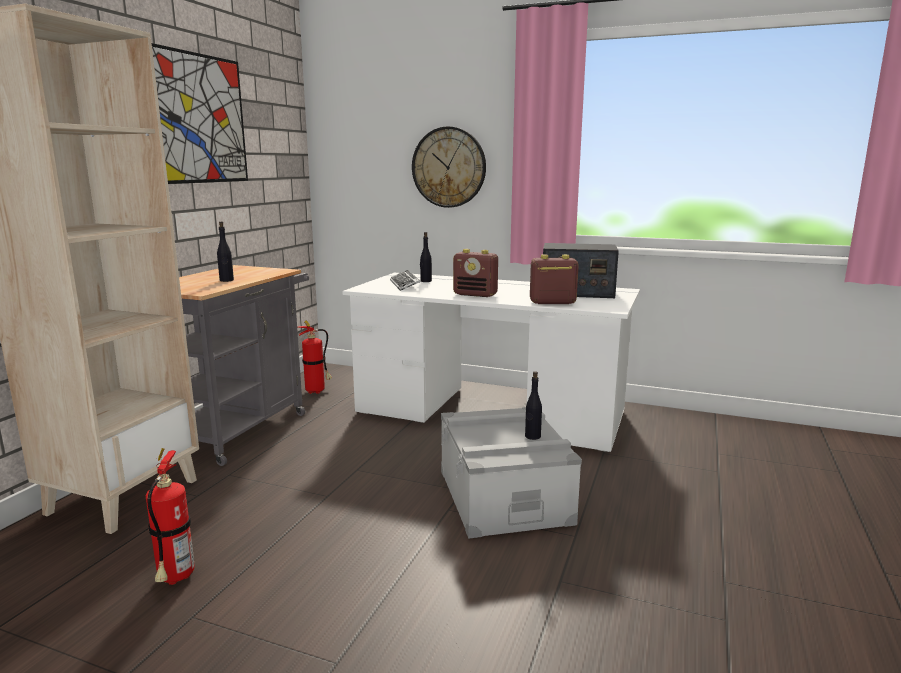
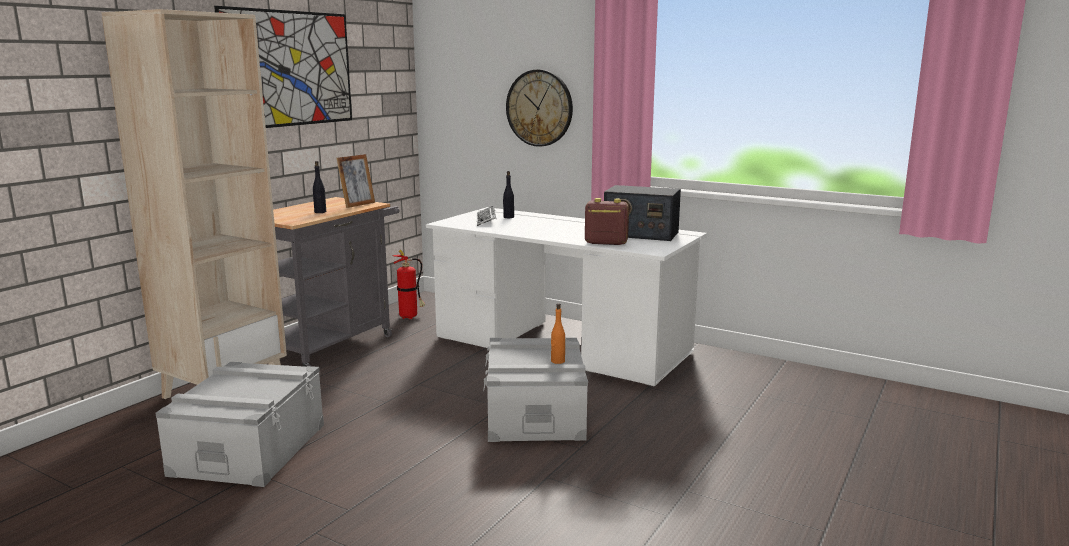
camera: 10 degrees right, 0 degrees up
(175, 580) = (249, 449): fire extinguisher -> grey storage box
(265, 271) = (357, 204): none -> picture frame
(476, 294) = (542, 232): radio -> none
(532, 436) = (557, 361): black bottle -> orange bottle

